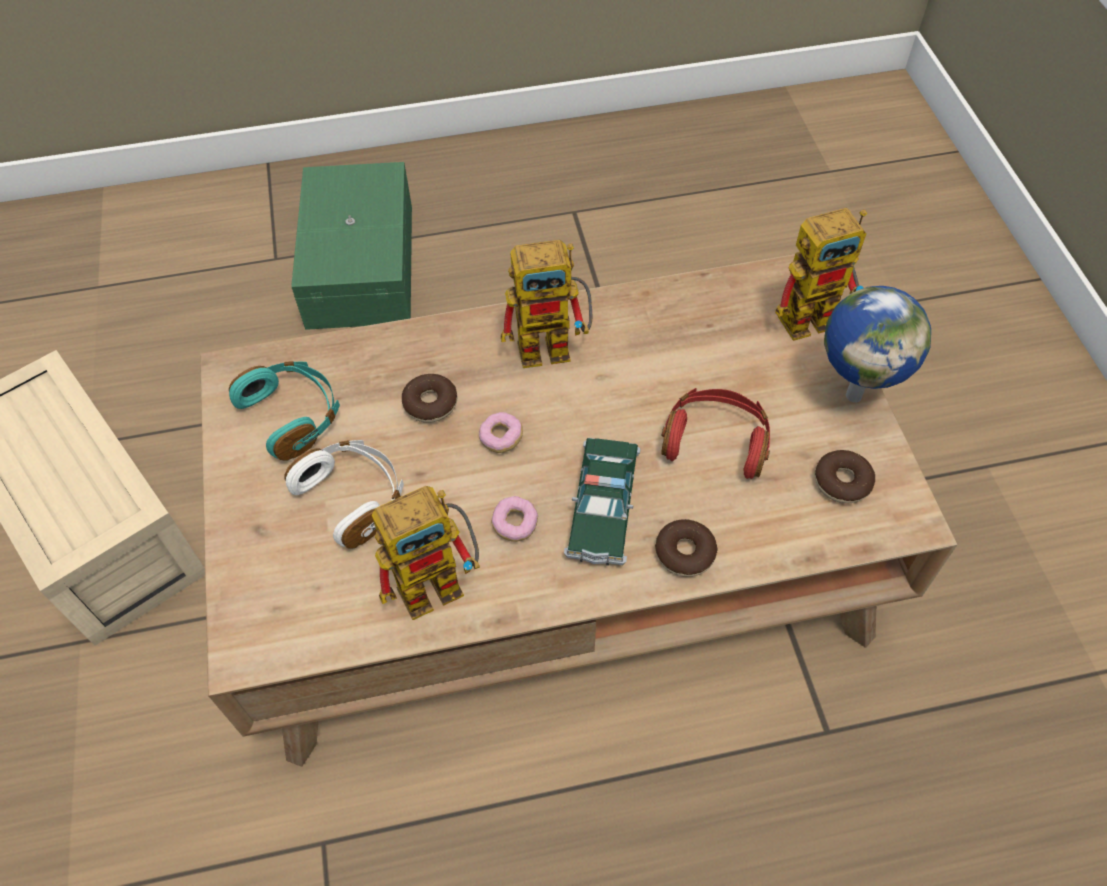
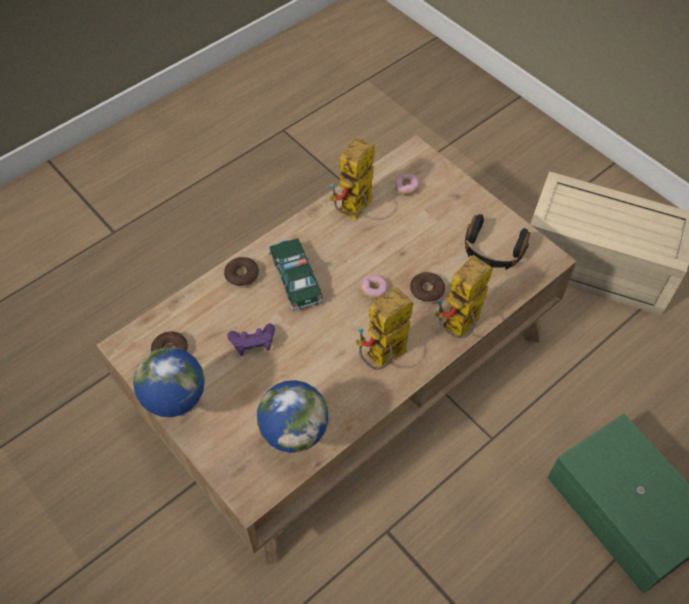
camera: 150 degrees right, 0 degrees up
(293, 415) = (492, 251): turquoise headphones -> black headphones
(353, 498) = (425, 228): white headphones -> none
(515, 524) = (336, 251): donut -> donut (406, 188)
(715, 440) = (253, 343): red headphones -> purple game controller
(719, 302) = (295, 443): none -> globe
(815, 315) = (225, 465): toy robot -> toy robot (458, 329)

